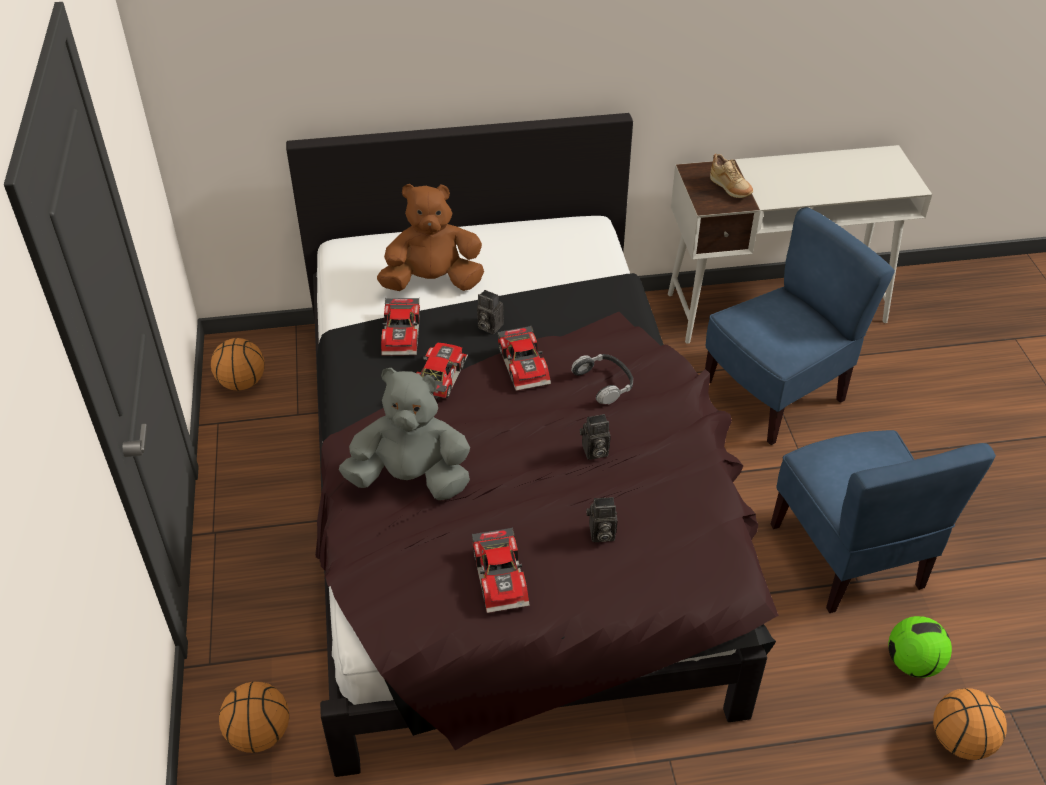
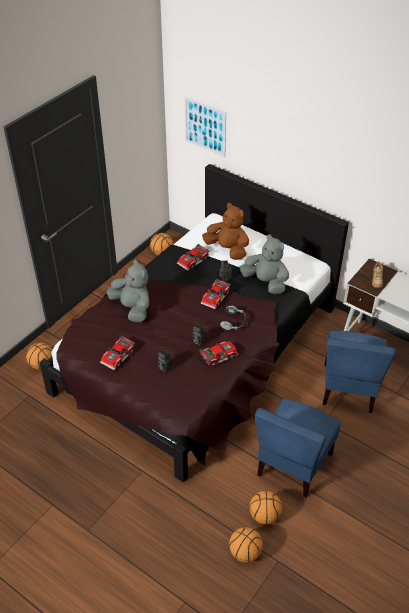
camera: 45 degrees right, 0 degrees up
(256, 62) = (205, 127): none -> picture
(437, 377) = (183, 282): toy car -> toy car (218, 355)
(560, 295) = (265, 282): none -> grey plush toy
(775, 394) = (349, 388): blue chair -> blue chair turned 90 degrees clockwise
(913, 663) = (265, 516): football -> basketball

